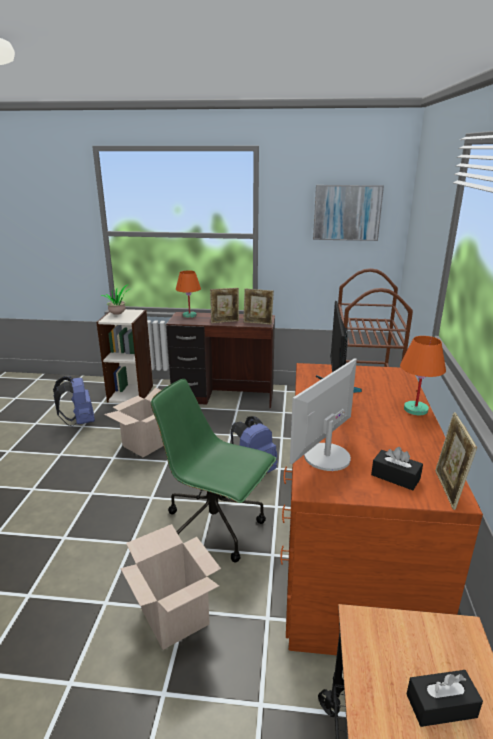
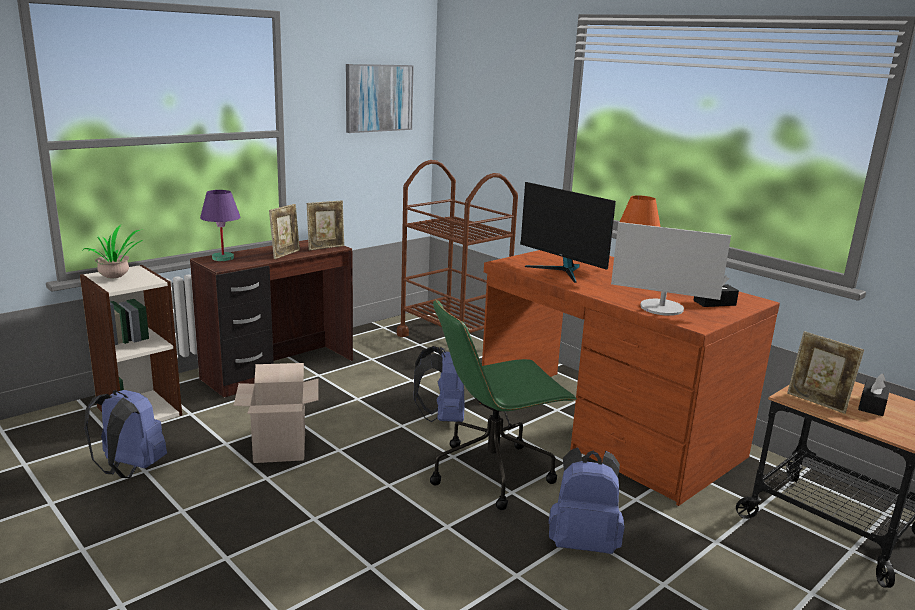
camera: 50 degrees left, 5 degrees down
(175, 616) = (583, 542): cardboard box -> blue backpack
(189, 315) = (222, 258): orange table lamp -> purple table lamp
(326, 457) = (662, 308): monitor -> monitor turned 60 degrees counterclockwise
(447, 490) = (746, 299): picture frame -> picture frame (817, 402)

